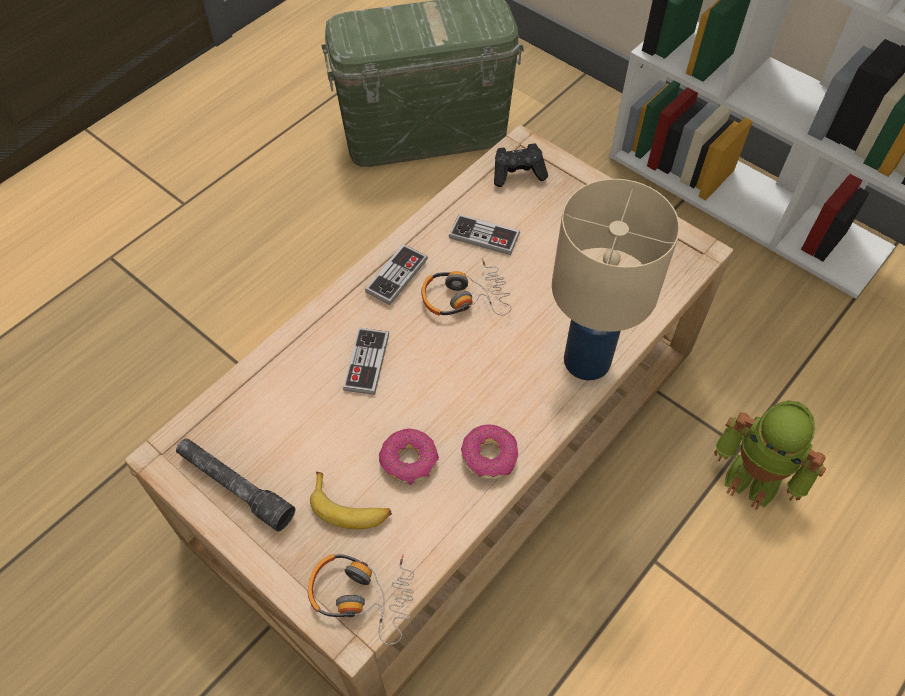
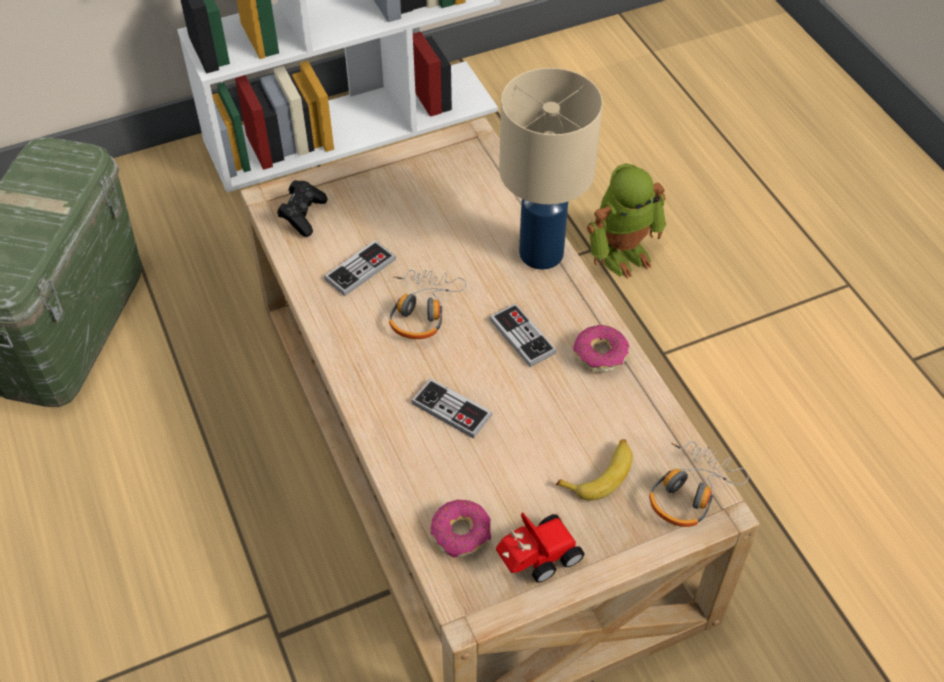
camera: 65 degrees left, 5 degrees down
(235, 486) = (536, 558): grey flashlight -> toy car
(396, 276) = (366, 350): game controller -> game controller (522, 336)
(409, 461) = (575, 414): donut -> donut (461, 533)

